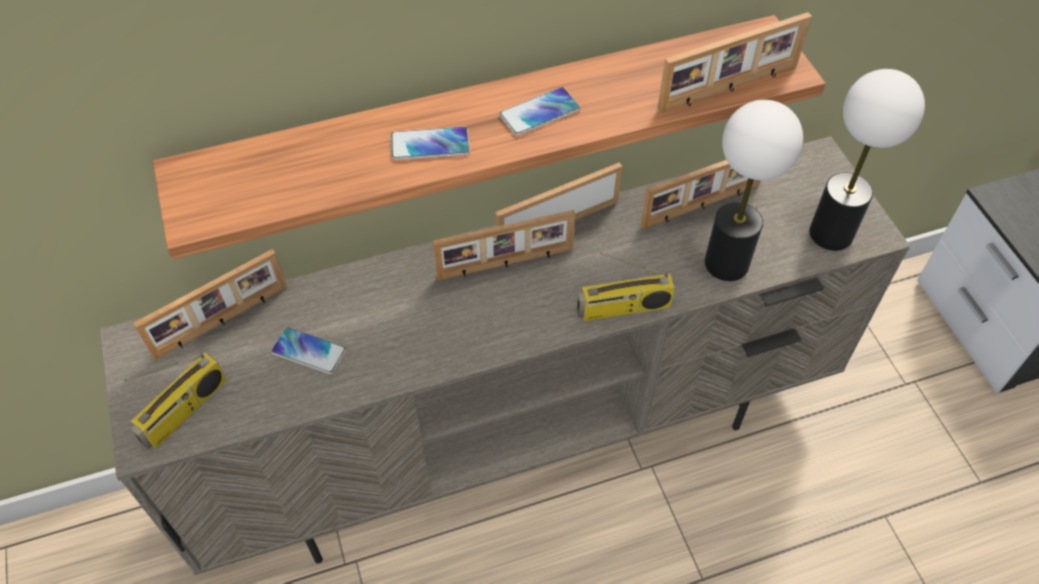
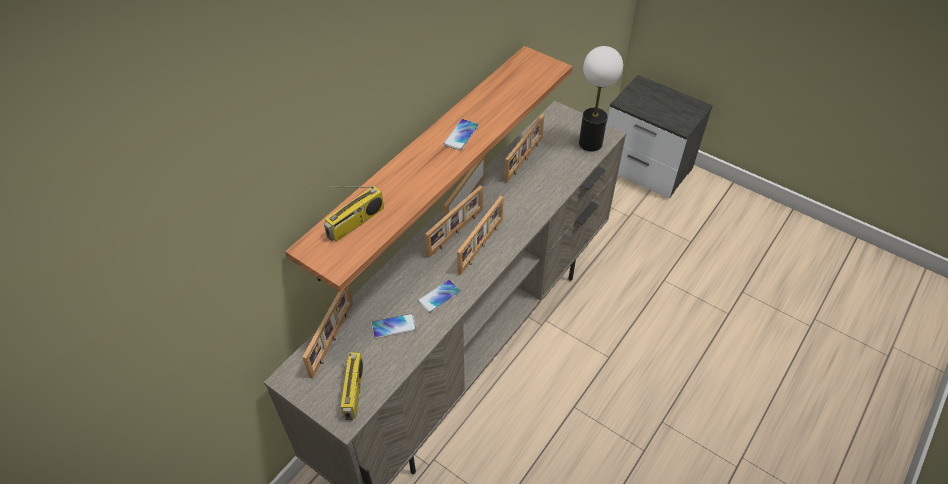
camera: 35 degrees left, 5 degrees down
(430, 145) = (423, 174): phone -> phone (439, 296)
(623, 309) = (529, 223): radio -> radio (356, 223)
(727, 263) = (557, 179): table lamp -> none
(729, 89) = (535, 86): picture frame -> picture frame (481, 246)

